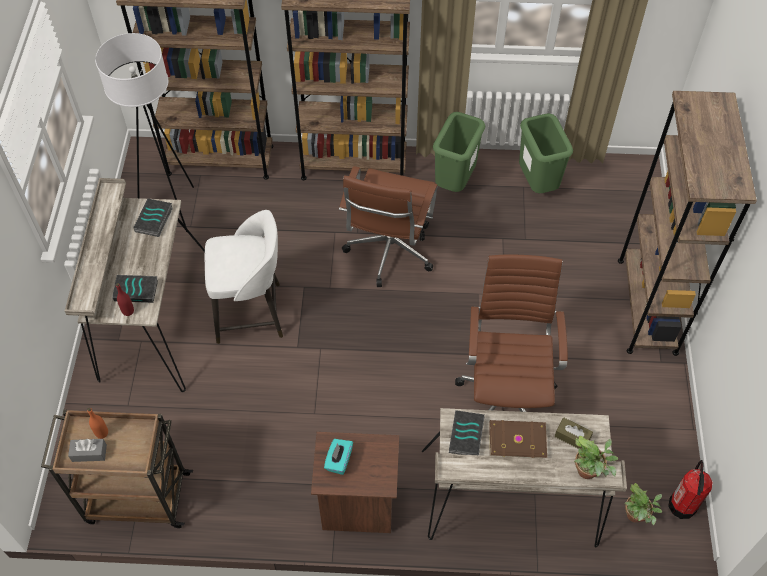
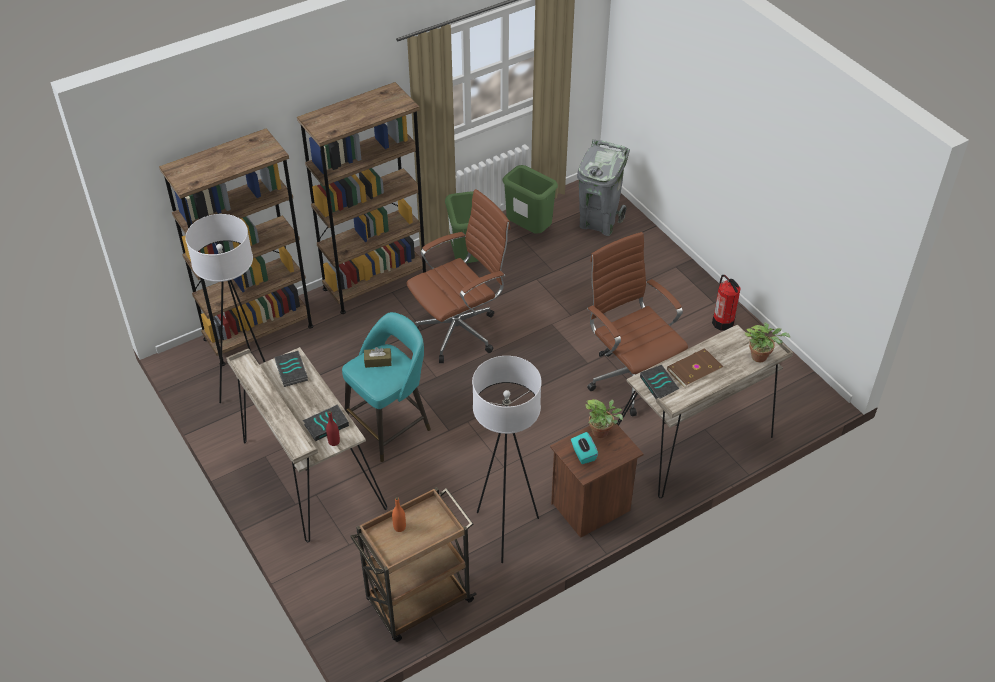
camera: 35 degrees left, 10 degrees down
(89, 453) = (403, 545): grey tissue box -> none
(251, 313) = (390, 426): white stool -> turquoise stool
(263, 479) = (505, 531): none -> white floor lamp
(389, 253) = (460, 331): brown office chair -> brown office chair turned 105 degrees counterclockwise
(572, 437) = (727, 349): brown tissue box -> brown tissue box (378, 361)
(614, 210) = (599, 222): none -> grey trash can
(636, 516) = (781, 404): potted plant -> potted plant (602, 432)
(647, 305) = (674, 272): brown bookcase -> none
(682, 505) = (802, 381): fire extinguisher -> fire extinguisher (723, 322)

